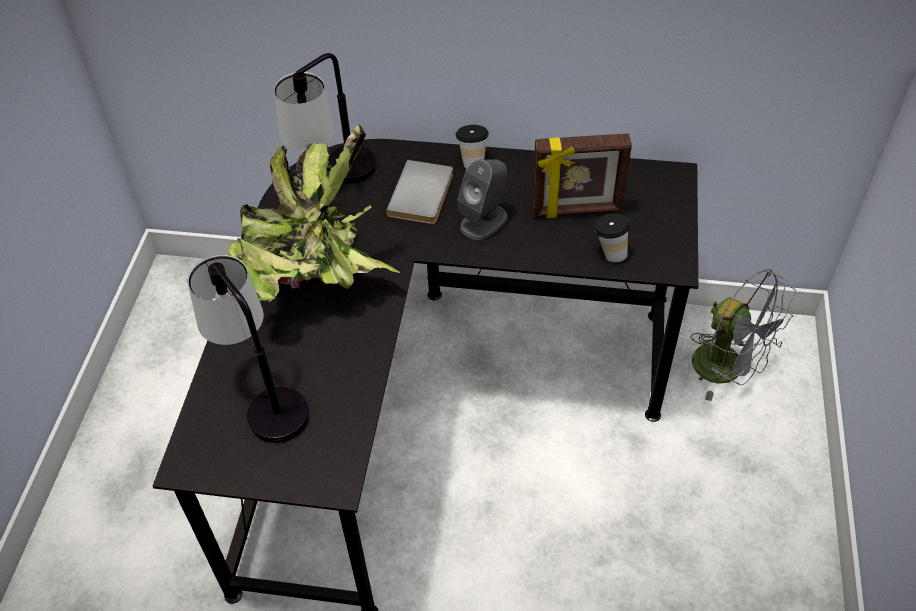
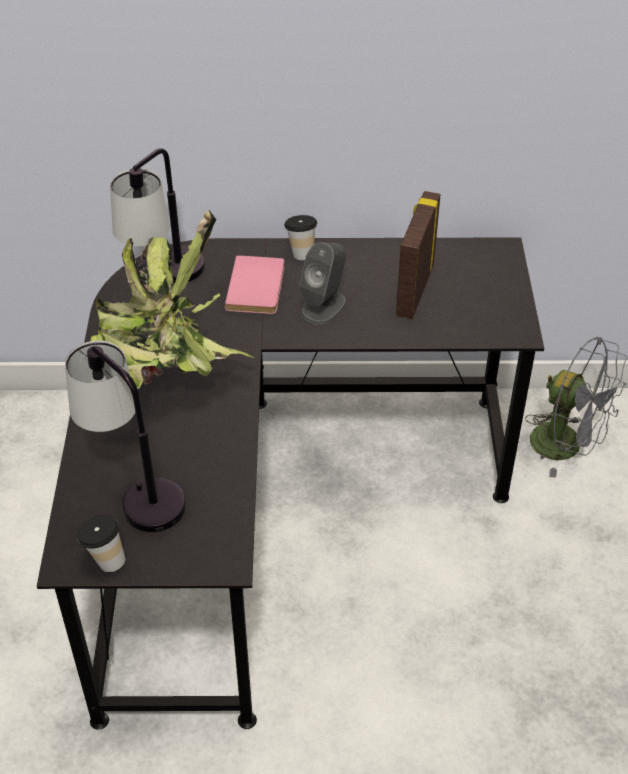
camera: 10 degrees left, 5 degrees down
(423, 195) = (258, 287): grey book -> pink book
(577, 211) = (413, 290): picture frame -> picture frame turned 120 degrees clockwise
(609, 253) = (453, 326): cup -> cup (105, 560)

